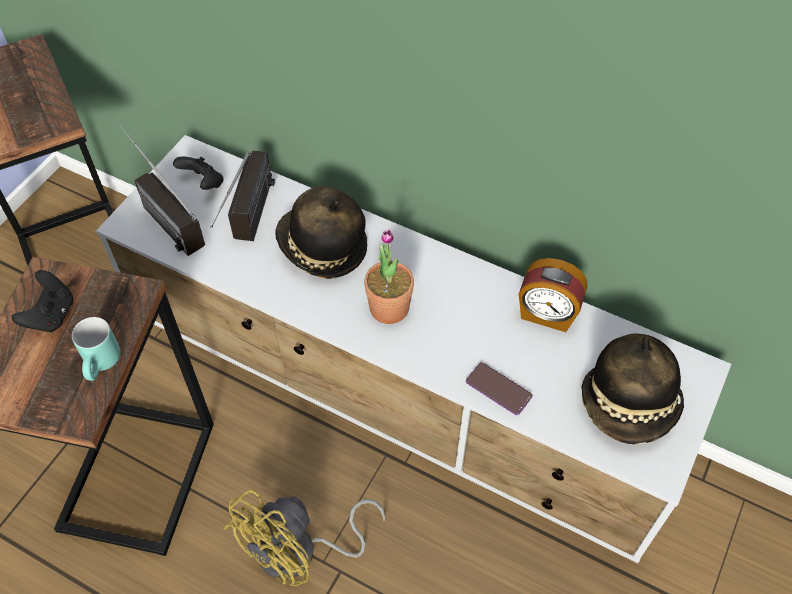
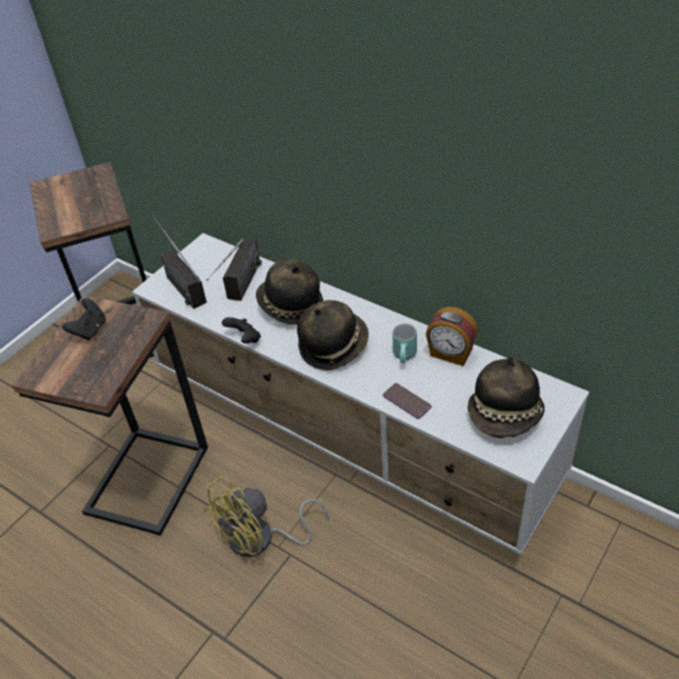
camera: 10 degrees right, 10 degrees down
(104, 365) = (120, 361): turquoise mug -> turquoise mug (406, 357)
(203, 183) = (211, 263): black game controller -> black game controller (245, 339)
(389, 308) = (333, 346): potted plant -> hat

